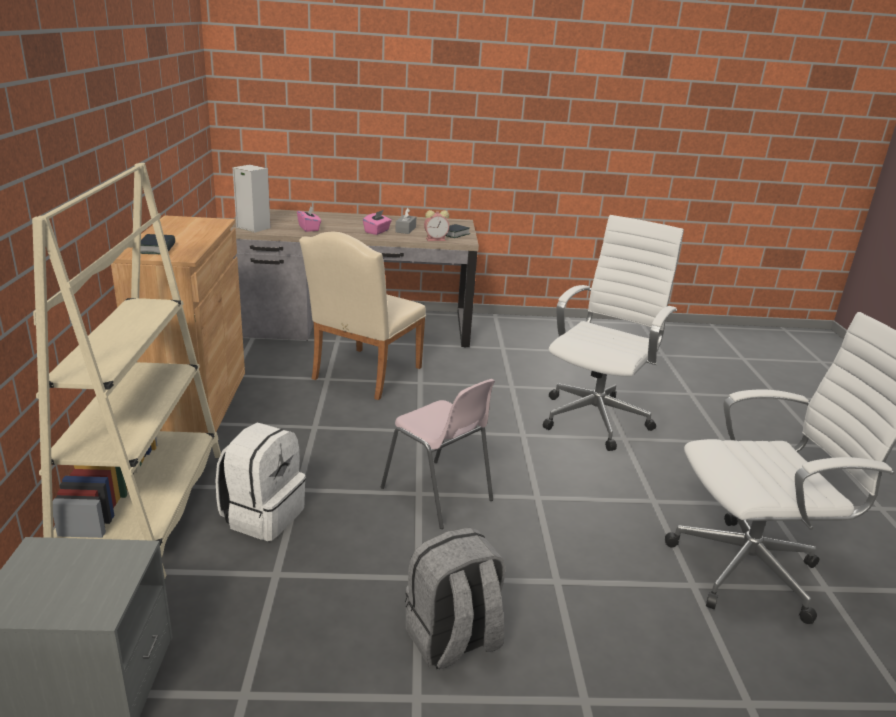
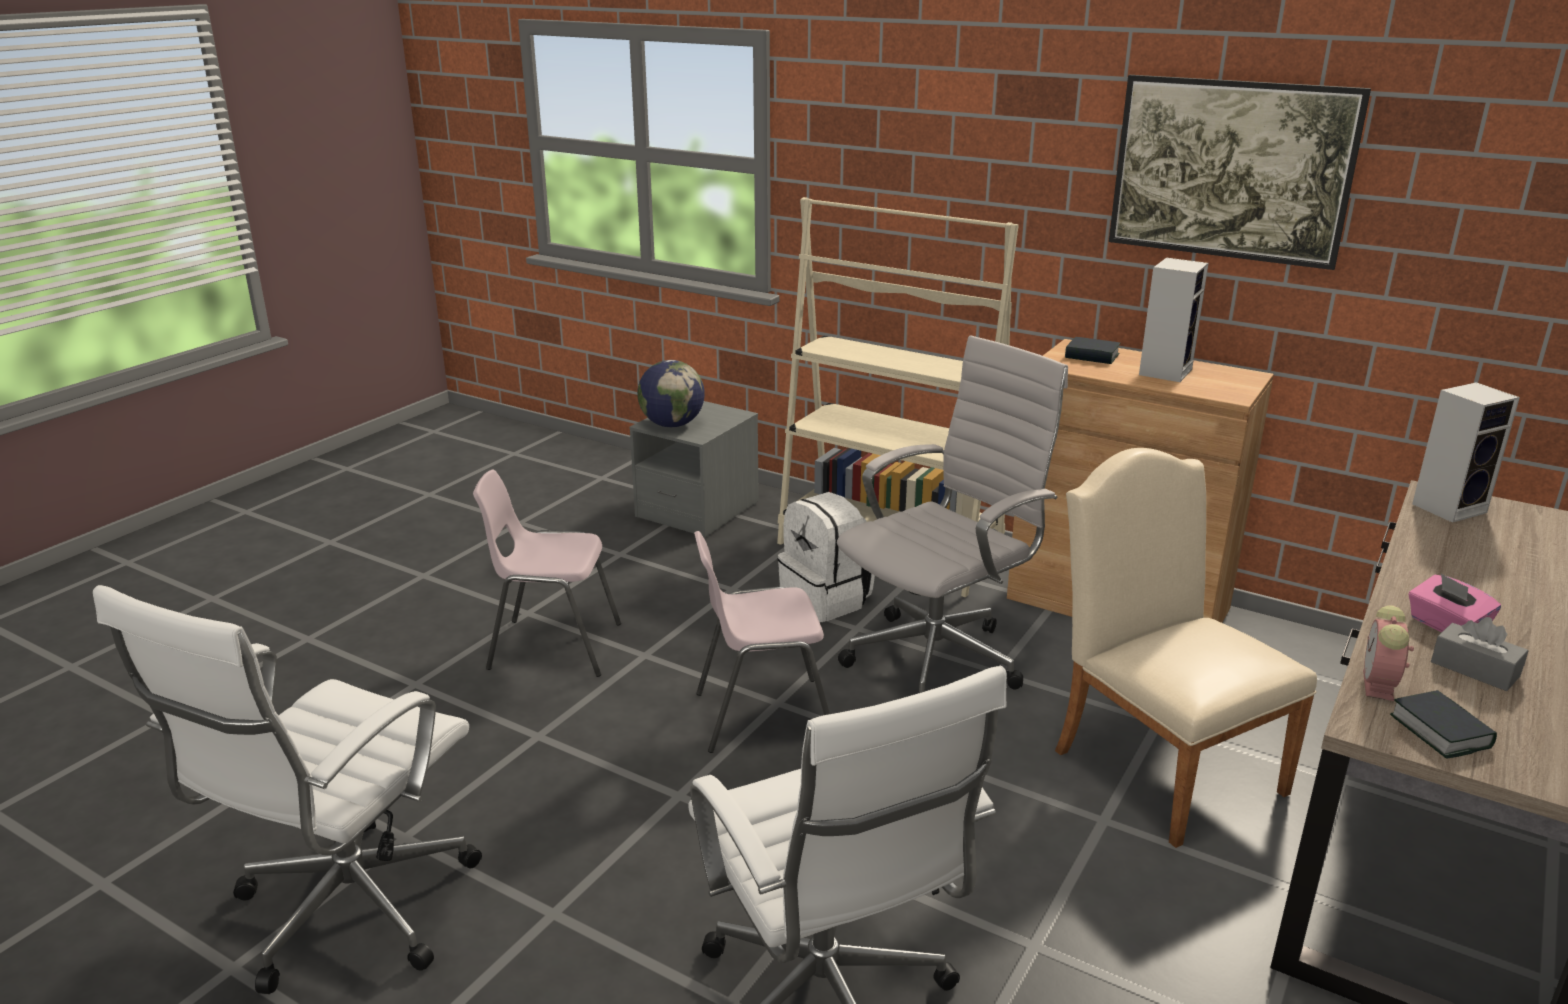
camera: 125 degrees right, 0 degrees up
(95, 591) = (672, 425): none -> globe
(130, 121) = (1224, 212): none -> picture
(180, 233) = (1165, 371): none -> speaker
(309, 228) = (1458, 557): pink tissue box -> none
(313, 448) = (940, 657): none -> white office chair
(452, 640) = (553, 646): grey backpack -> pink chair

